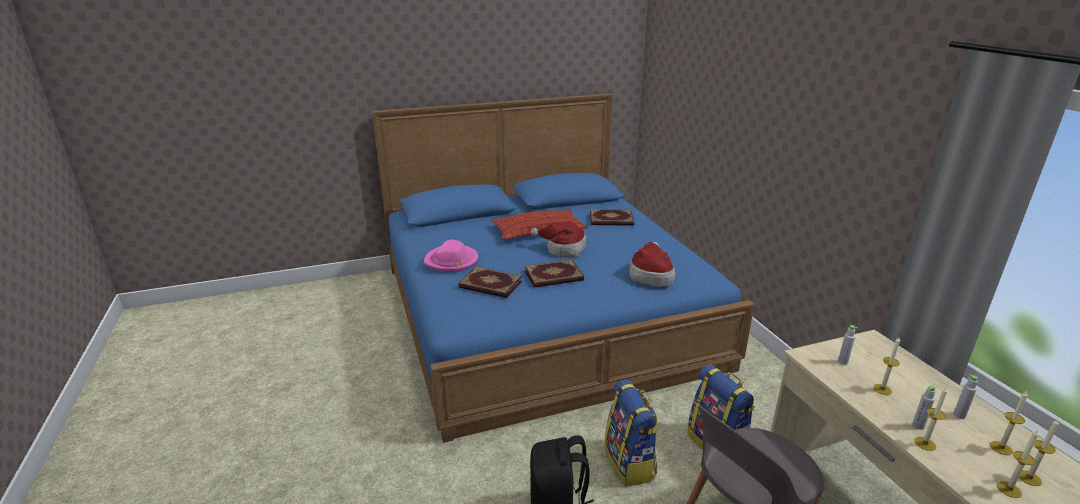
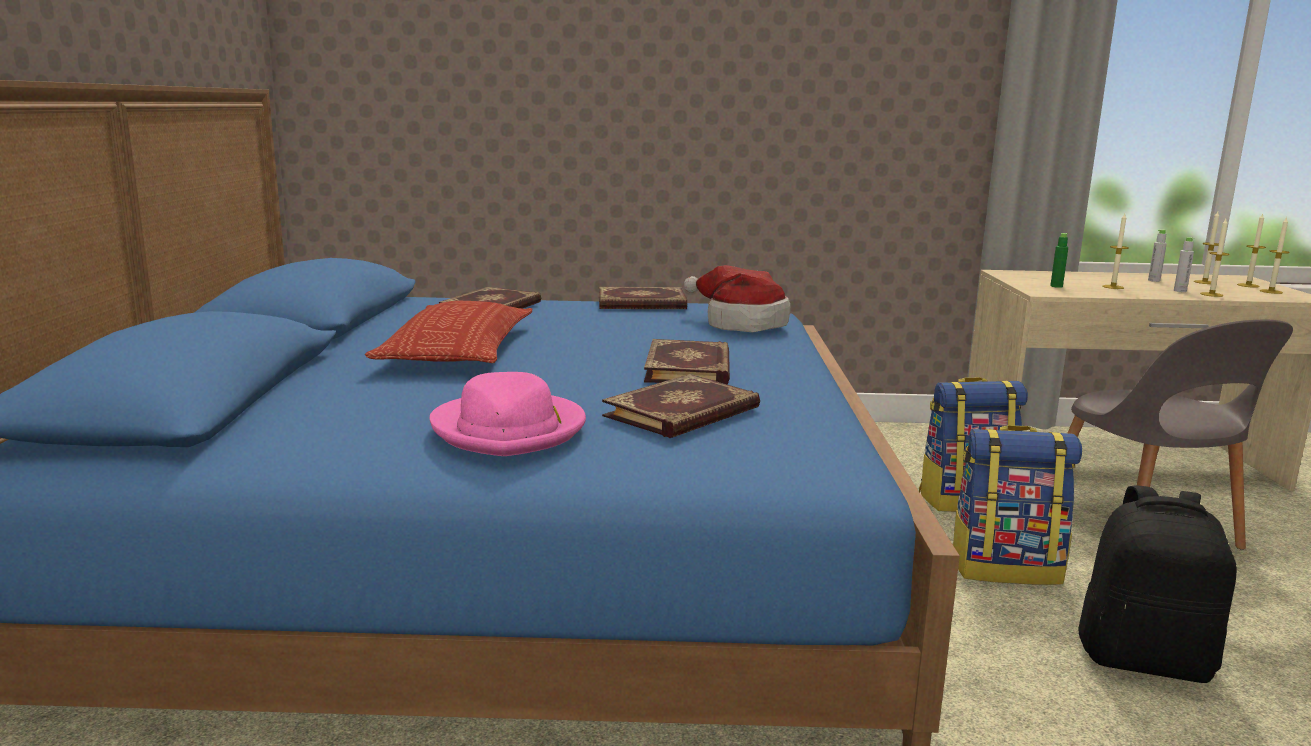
camera: 70 degrees left, 10 degrees down
(563, 249) = (576, 347): hat -> none
(664, 246) = (641, 303): none -> book
(842, 362) = (1056, 286): grey bottle -> green bottle

